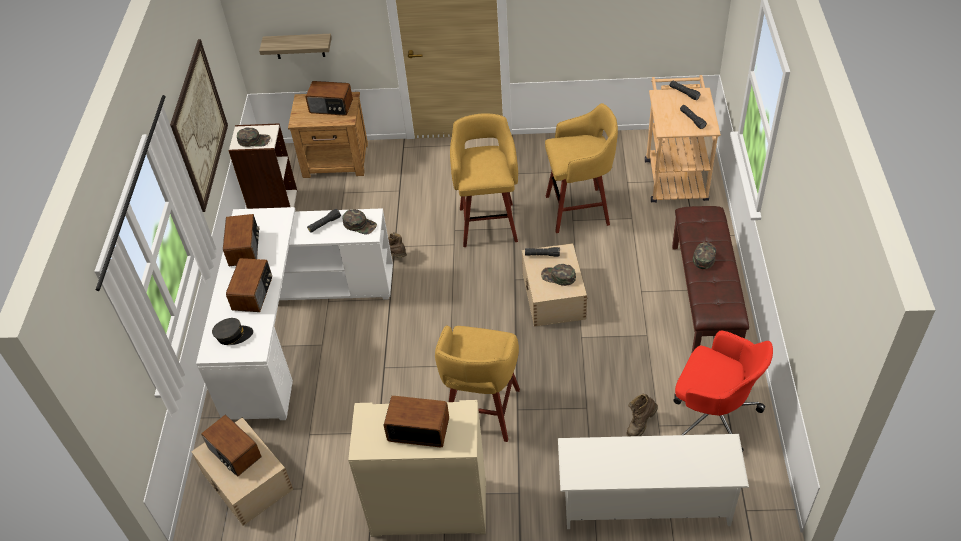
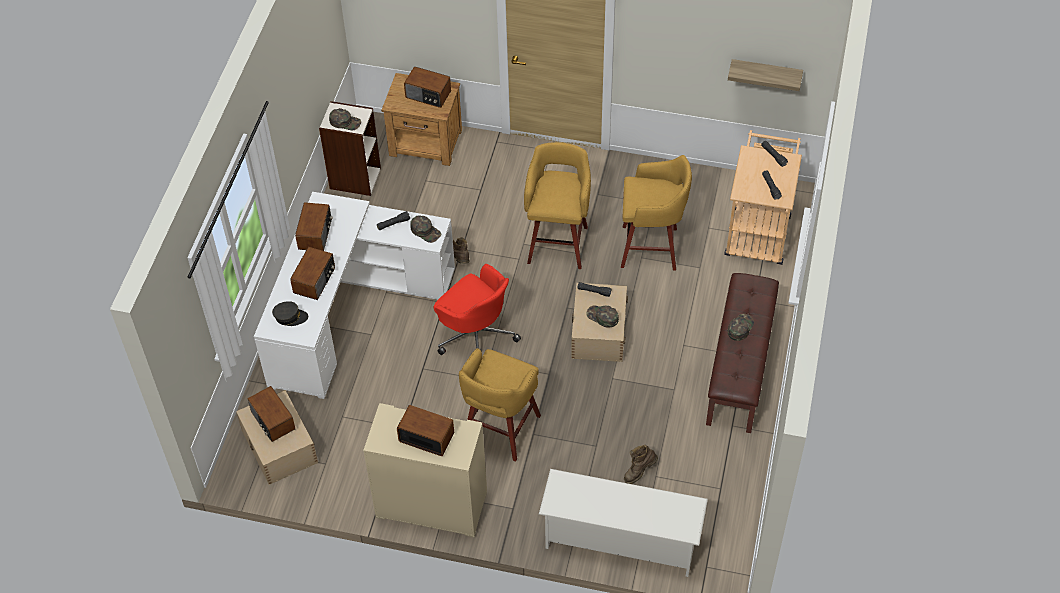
camera: 10 degrees right, 5 degrees up
(200, 125) = (295, 110): picture -> none
(299, 46) = (407, 31): shelf -> shelf (766, 74)
(713, 414) = (708, 477): red office chair -> red office chair (476, 335)

